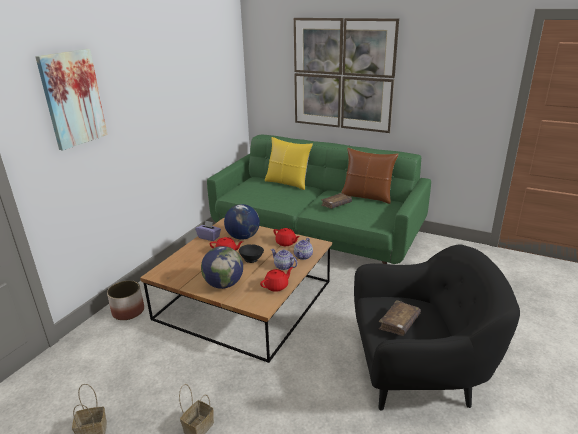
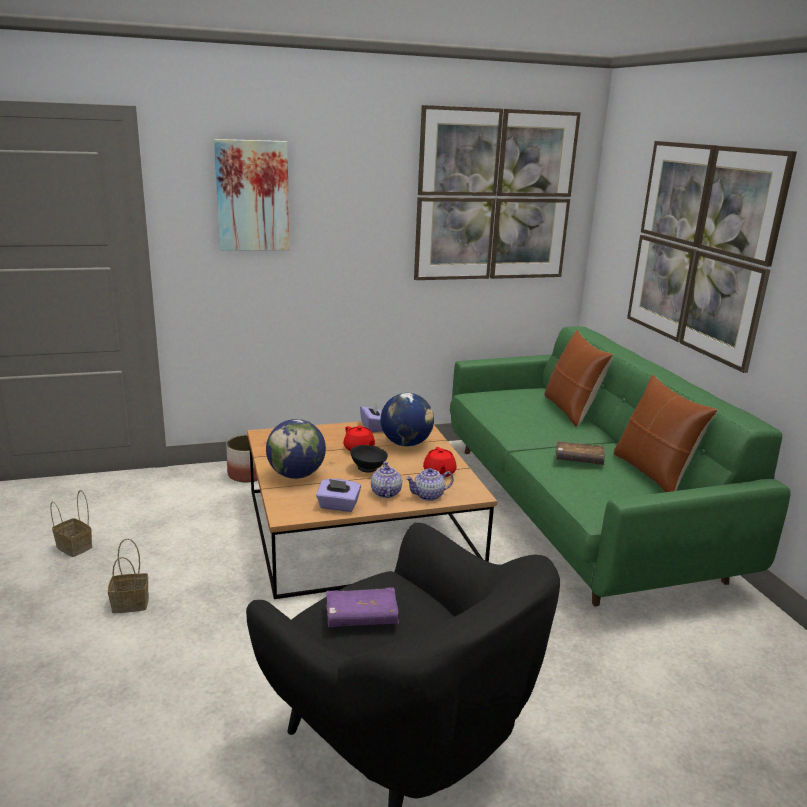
camera: 45 degrees right, 5 degrees down
(204, 65) = (495, 196): none -> picture
(277, 286) = (338, 506): red teapot -> purple tissue box
(288, 183) = (571, 410): yellow pillow -> brown pillow
(399, 323) = (361, 617): brown book -> purple book

